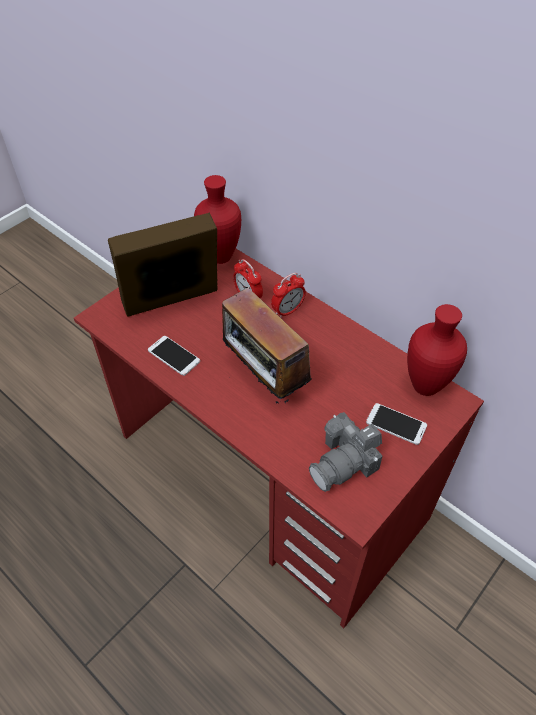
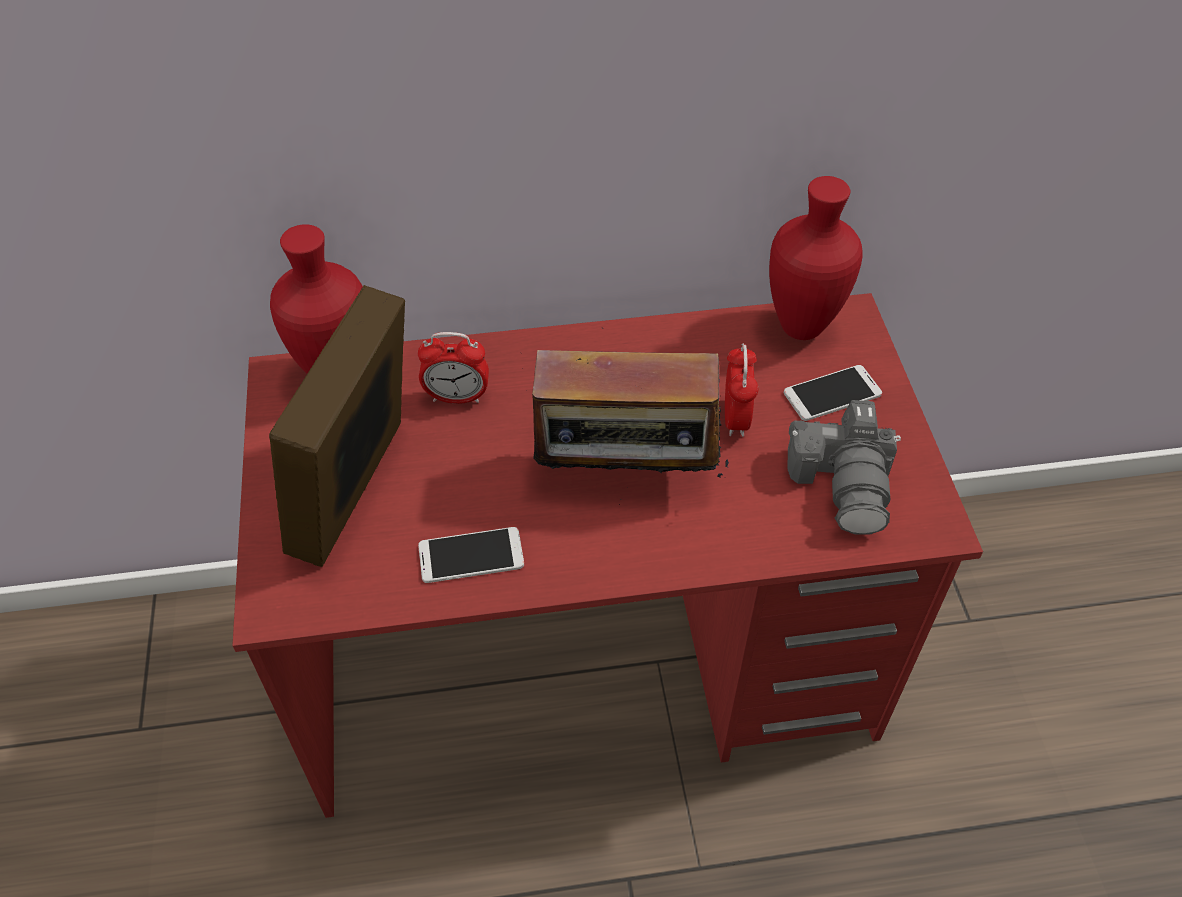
camera: 50 degrees left, 0 degrees up
(287, 311) = (532, 371): alarm clock -> alarm clock (735, 418)

